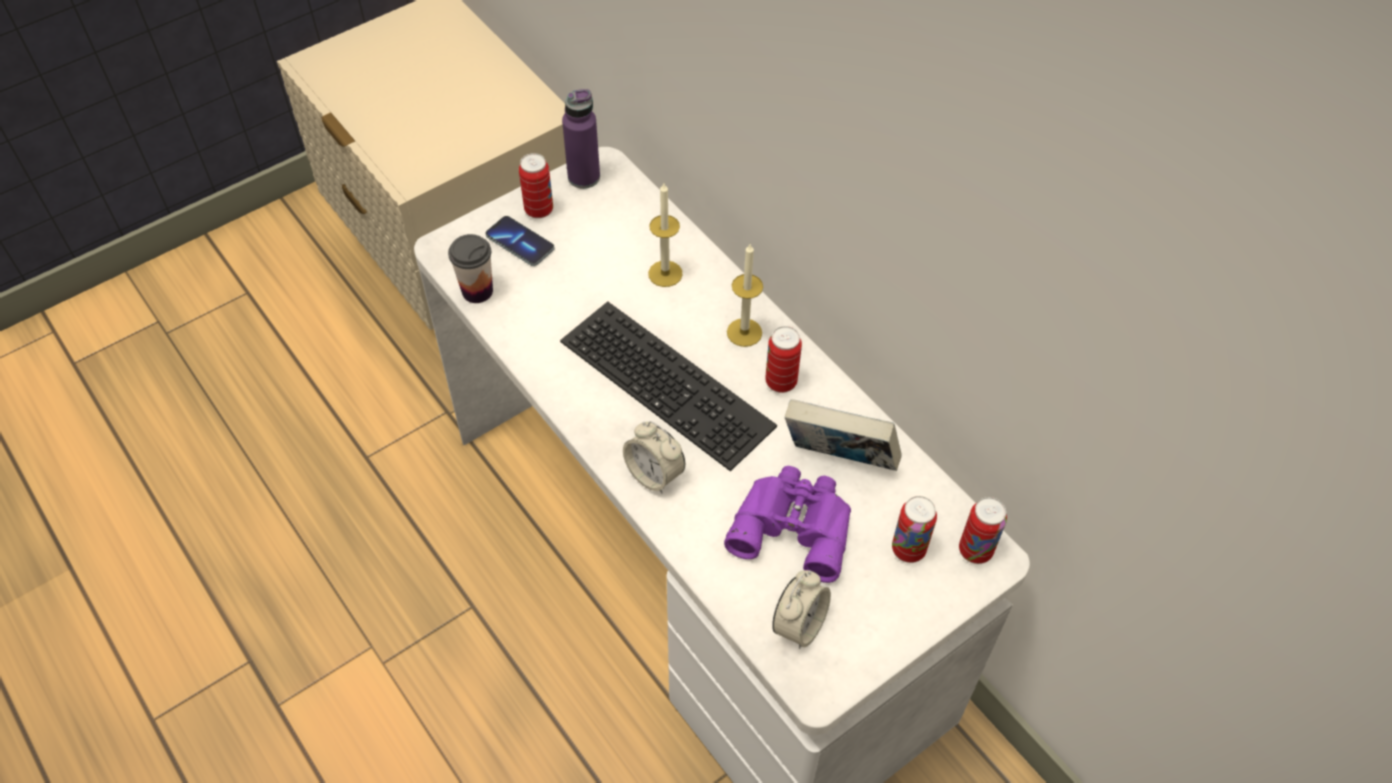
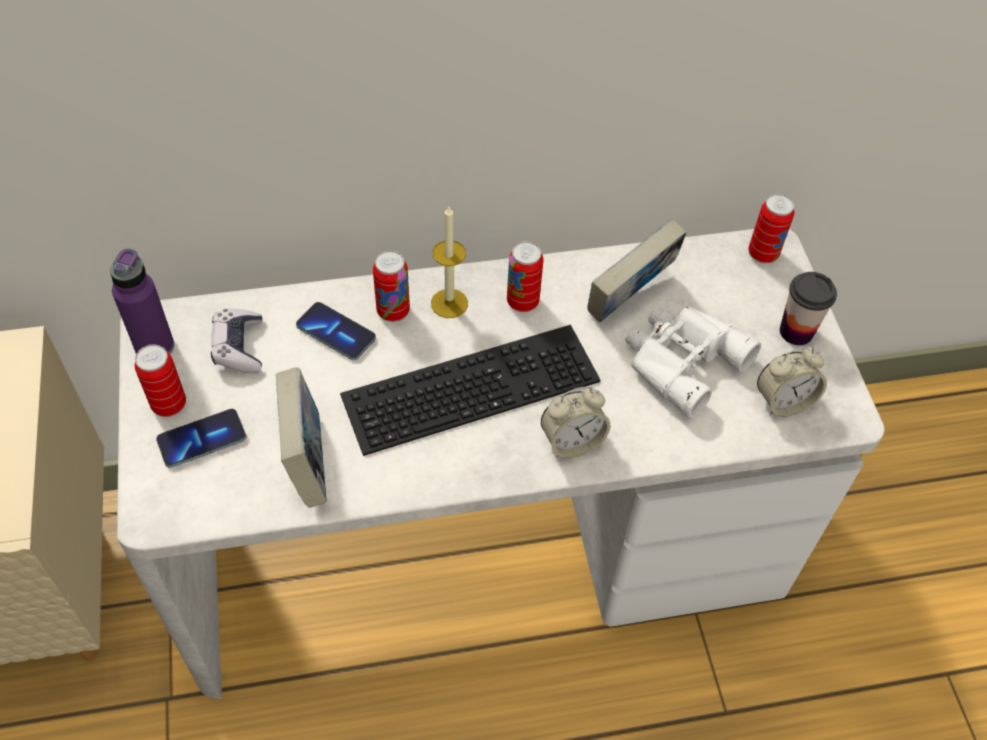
camera: 65 degrees left, 0 degrees up
(477, 291) = (241, 506): cup -> cup (796, 332)
(536, 310) = (307, 461): none -> book
(613, 223) = (239, 347): none -> game controller
(665, 273) = (336, 333): candle -> phone
(793, 524) = (680, 360): purple binoculars -> white binoculars
(799, 625) = (783, 402): alarm clock -> alarm clock turned 105 degrees clockwise
(908, 549) = (742, 295): can -> can (393, 311)

